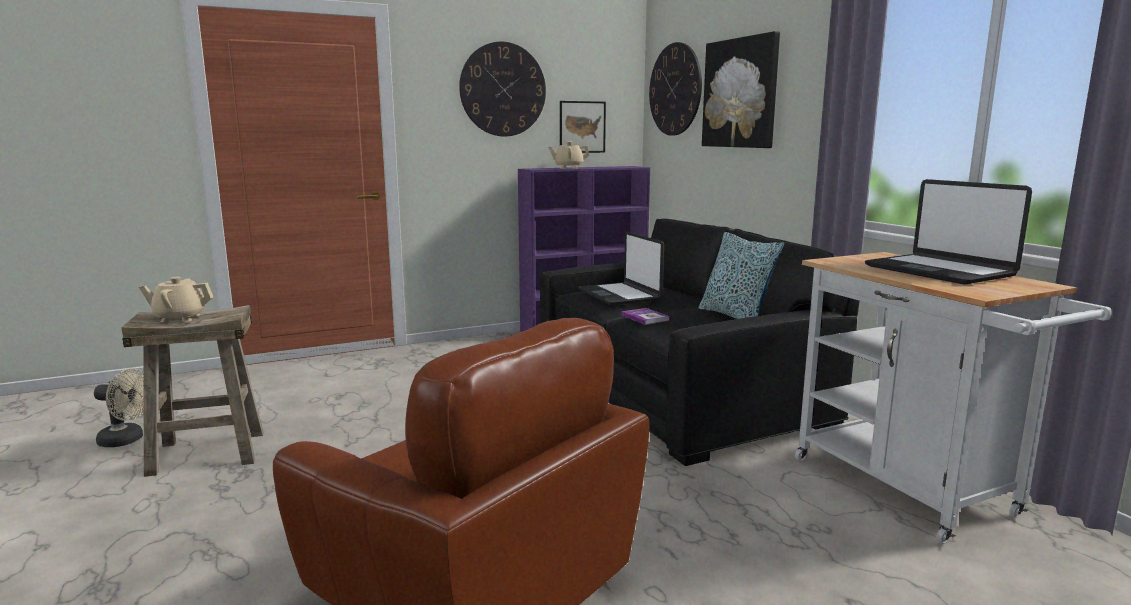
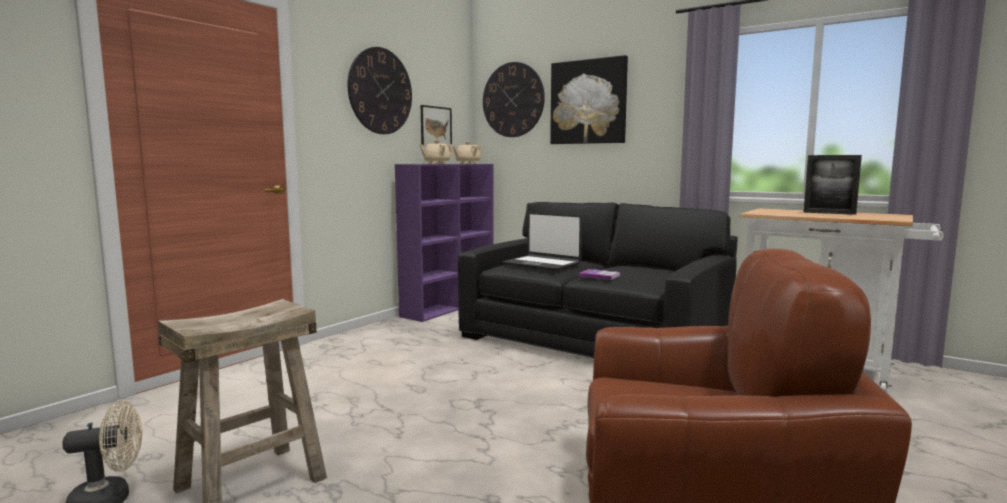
camera: 30 degrees left, 5 degrees down
(180, 318) = (230, 319): beige teapot -> beige teapot (467, 163)
(735, 317) = (654, 268): pillow -> none
(939, 271) = (829, 213): laptop -> picture frame

